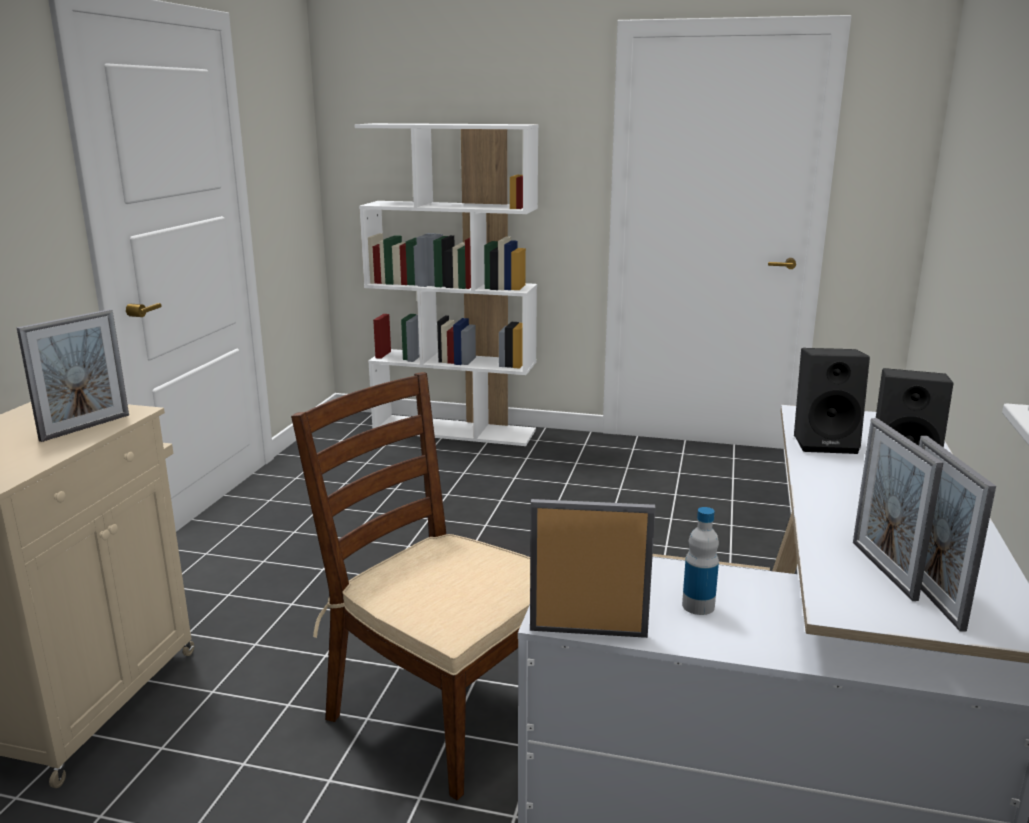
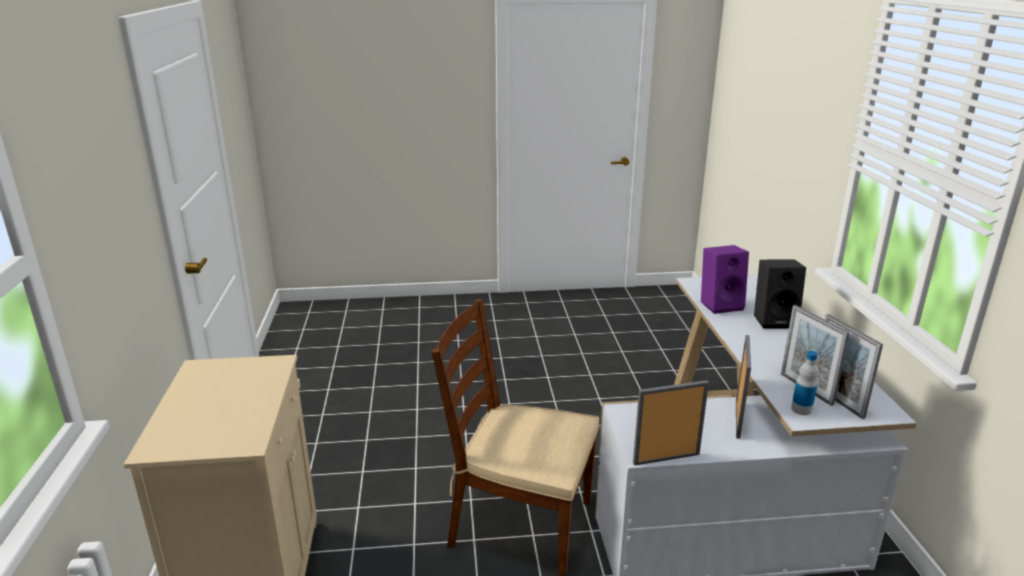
camera: 20 degrees left, 5 degrees up
(85, 427) = (258, 383): picture frame -> picture frame (737, 419)
(455, 430) = (389, 307): white bookcase -> none
(698, 606) = (711, 428): bottle -> bottle (801, 409)
(825, 443) = (721, 304): black speaker -> purple speaker

